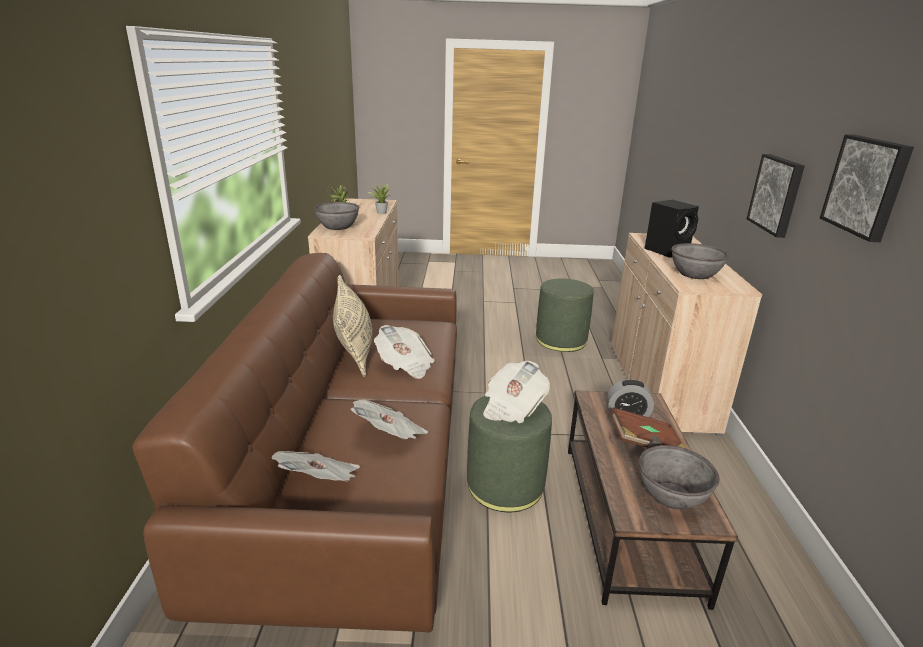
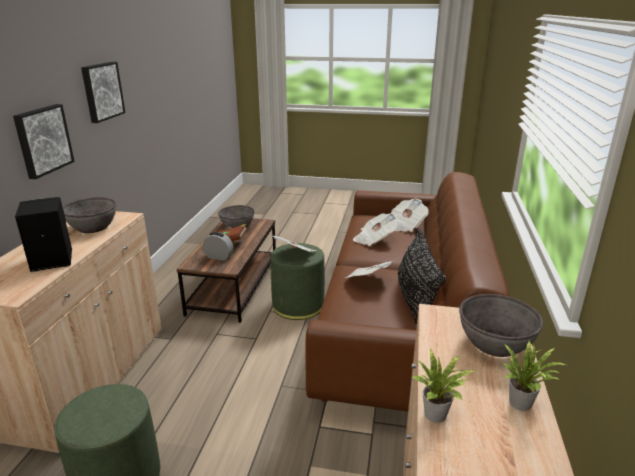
camera: 170 degrees left, 0 degrees up
(354, 349) = (415, 300): beige pillow -> black pillow

